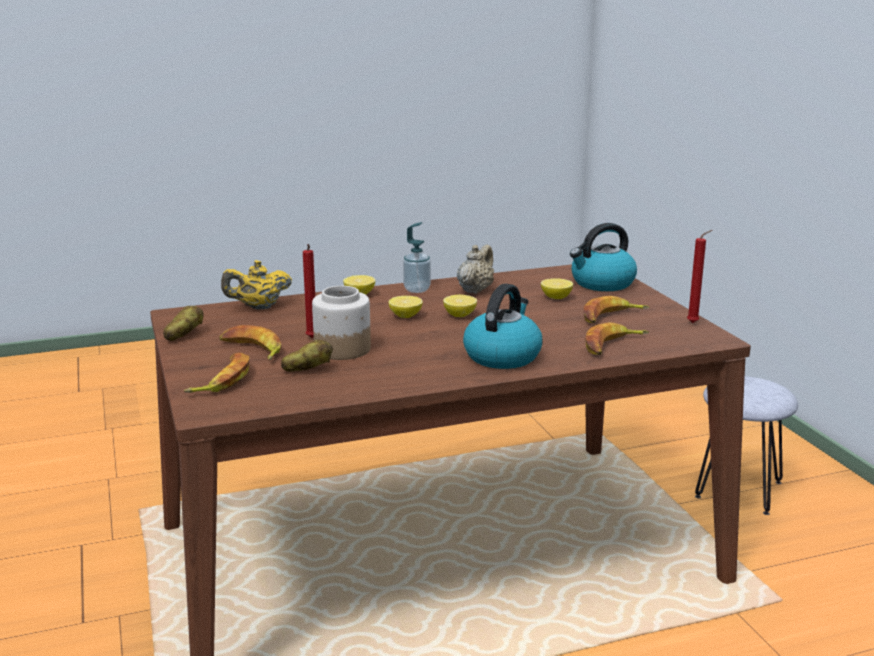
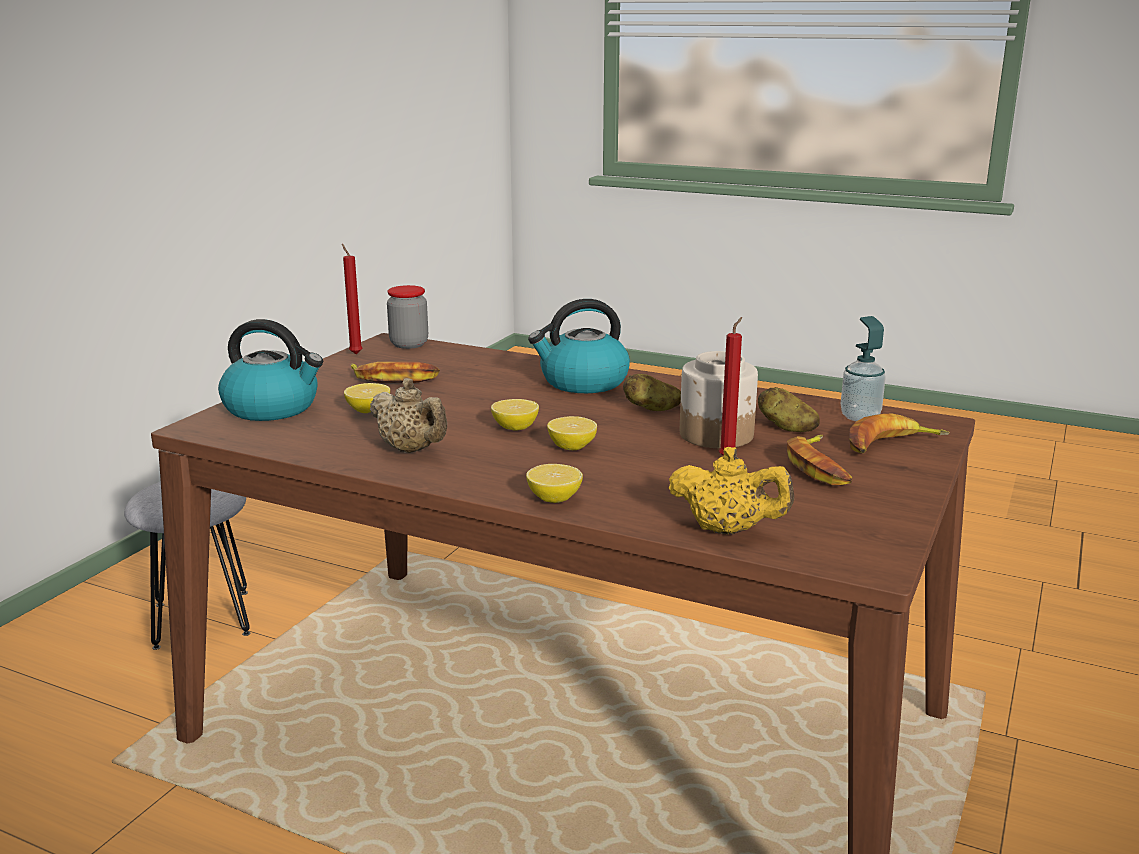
camera: 135 degrees left, 0 degrees up
(183, 335) = (890, 518): potato -> potato (652, 409)
(417, 289) = (470, 477): soap dispenser -> soap dispenser (860, 417)
(475, 290) = (411, 450): beige teapot -> beige teapot turned 120 degrees counterclockwise
(612, 346) = (475, 361): banana -> none
(696, 342) = (409, 344): none -> jar

